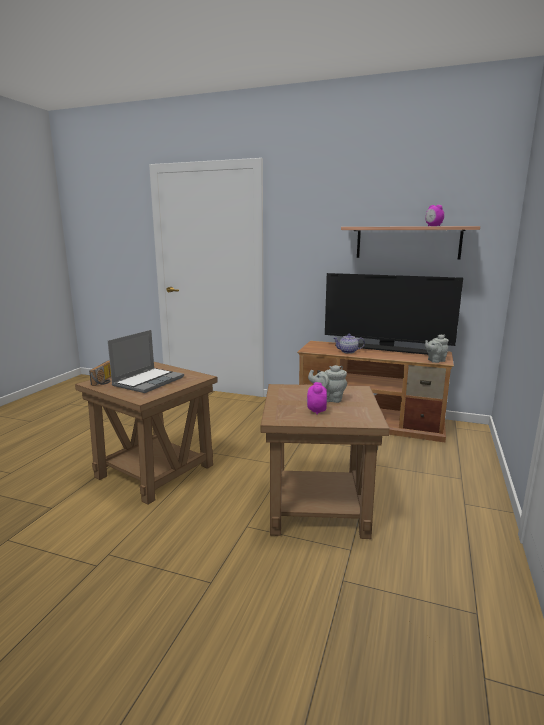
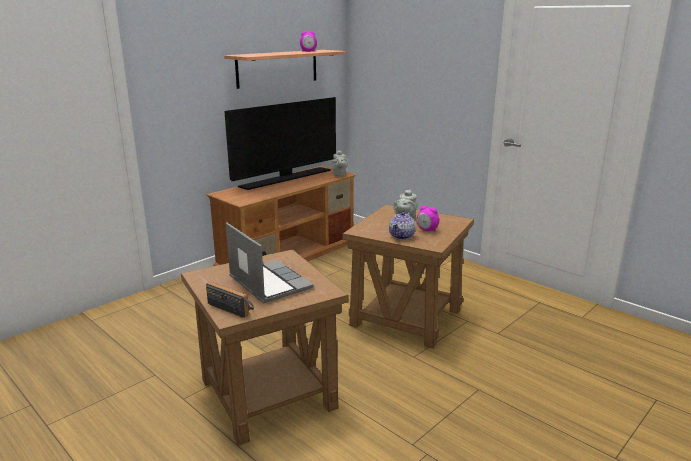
camera: 65 degrees left, 5 degrees up
(348, 352) = (273, 190): teapot -> teapot (402, 236)

